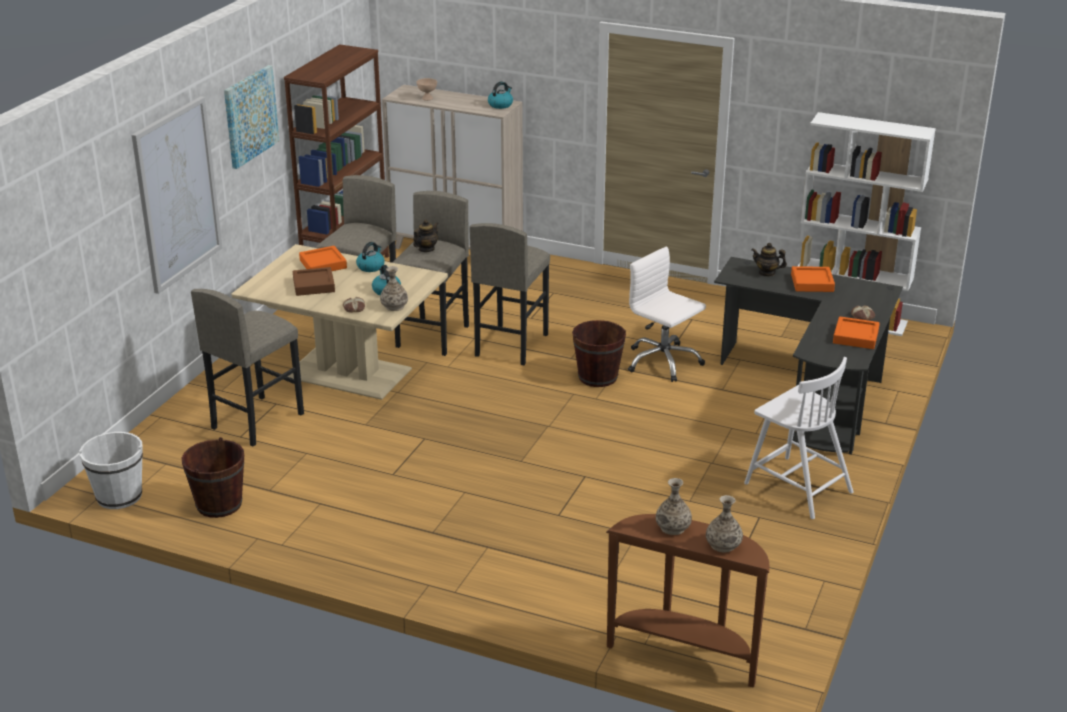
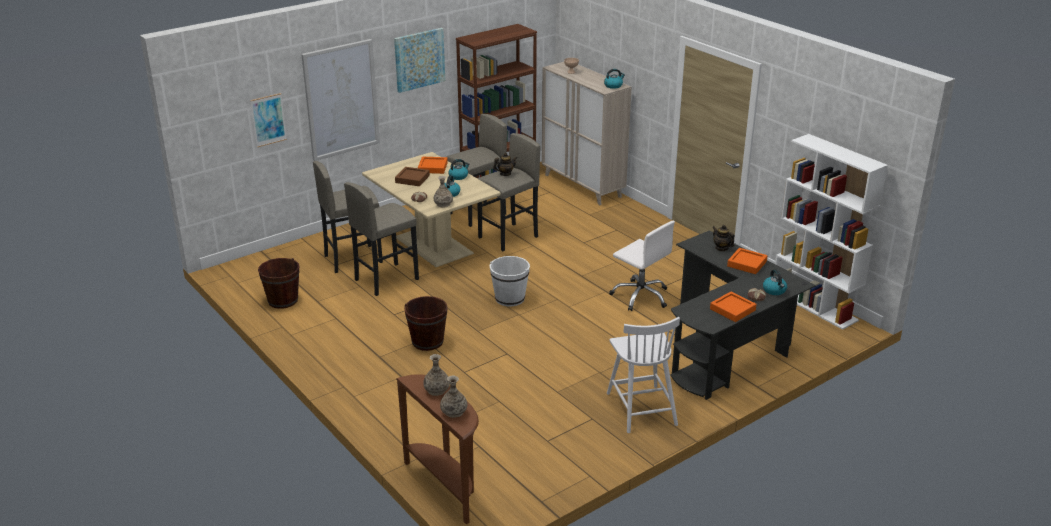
camera: 30 degrees right, 0 degrees up
(103, 244) = (268, 120): none -> picture
(119, 496) = (238, 279): white bucket -> white bucket (509, 298)
(510, 345) = (551, 256): grey stool -> grey stool (386, 279)
(597, 377) = (585, 293): brown bucket -> brown bucket (427, 341)
(663, 362) = (640, 296): white office chair -> white office chair turned 150 degrees clockwise
(872, 304) = (774, 290): none -> kettle

